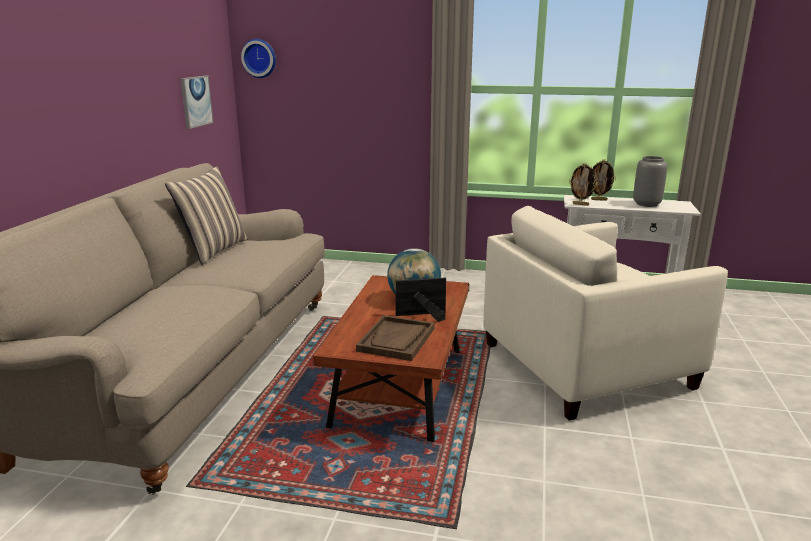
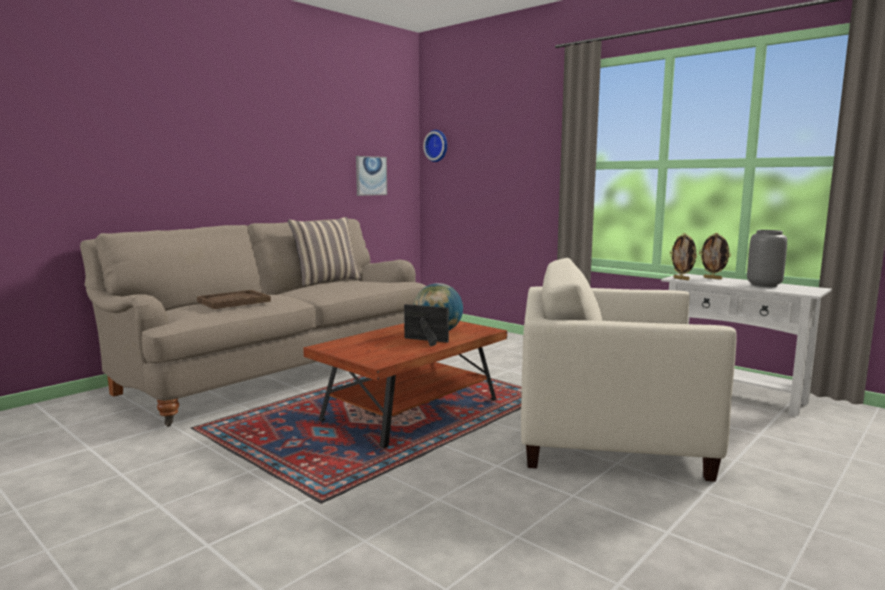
camera: 30 degrees right, 10 degrees down
(396, 340) = (377, 349): brown tray -> brown tray (233, 301)

